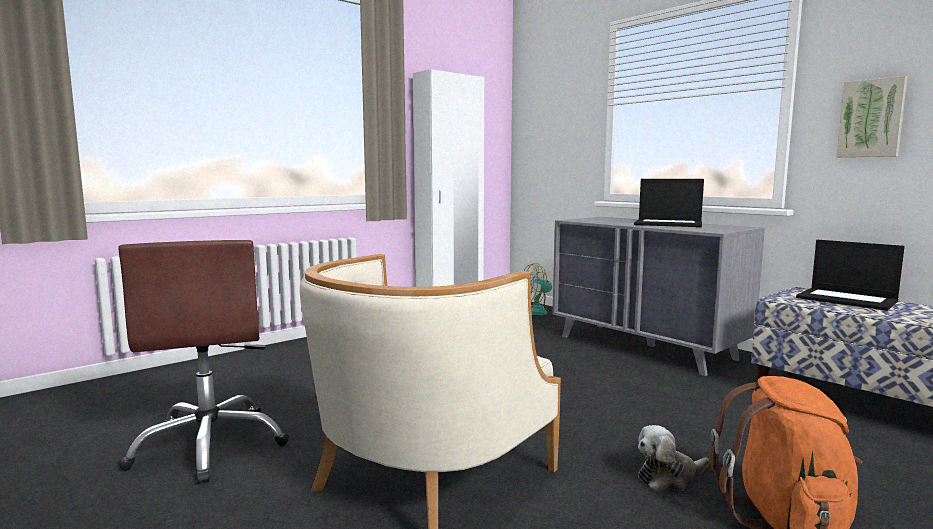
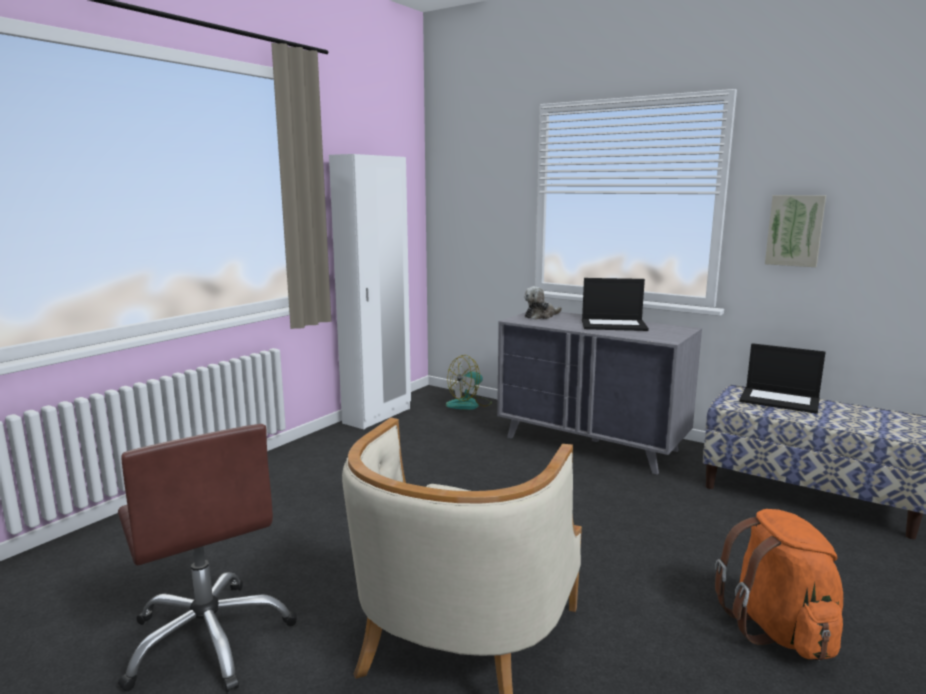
camera: 15 degrees left, 5 degrees up
(669, 477) = (673, 600): plush toy -> plush toy (541, 316)

